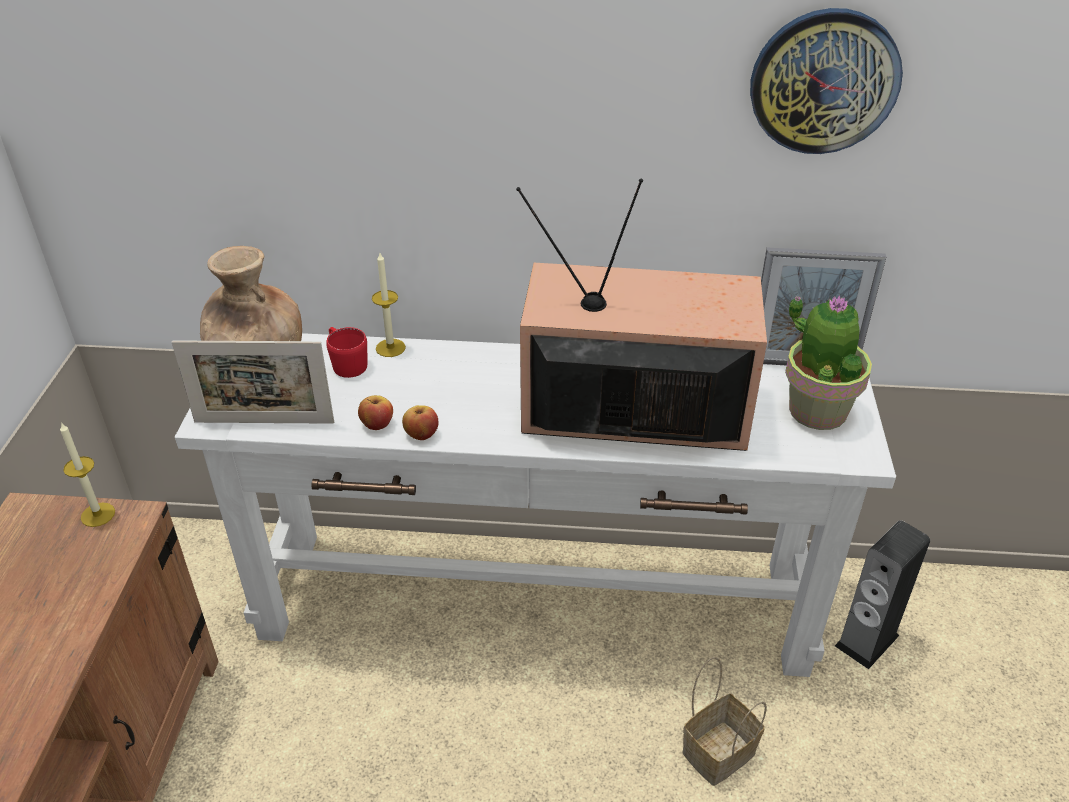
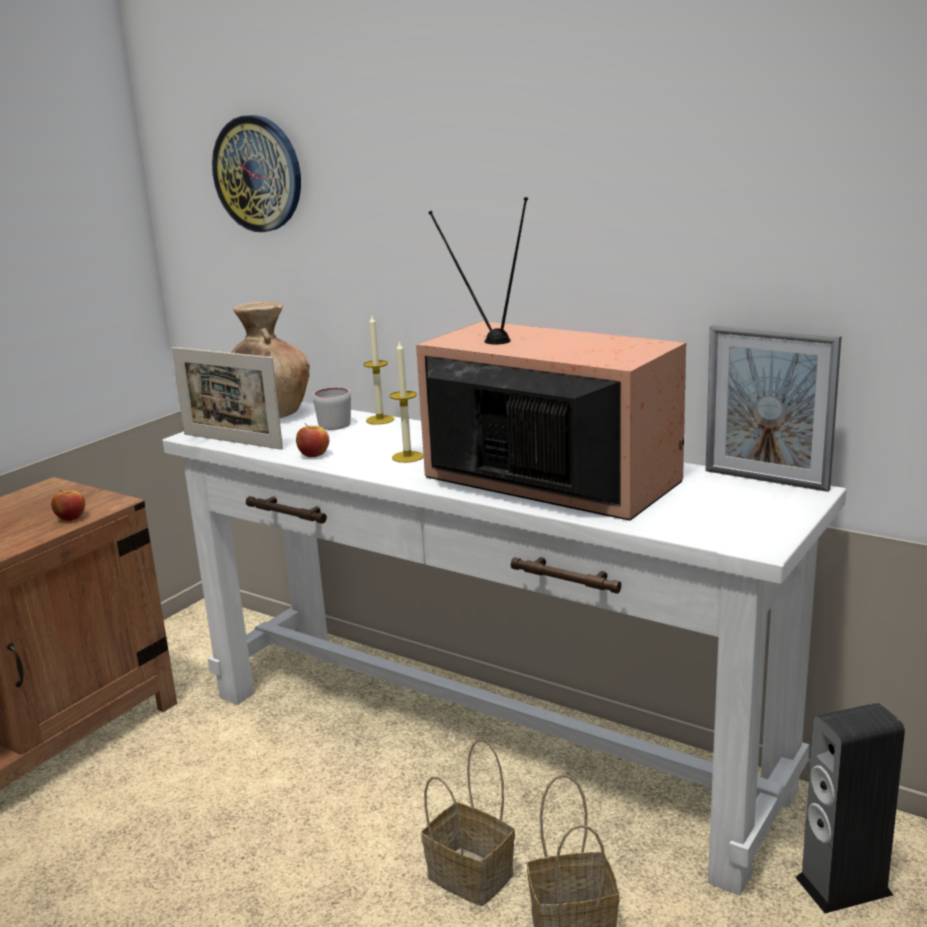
camera: 30 degrees right, 20 degrees down
(98, 514) = (91, 497): candle -> candle (407, 457)
(345, 363) = (334, 422): red mug -> grey mug
(421, 434) = (341, 465): apple -> apple (70, 518)
(615, 742) = (467, 876): none -> basket
(817, 410) = (744, 509): potted plant -> none
(824, 81) = (763, 138): wall clock -> wall clock (258, 174)

